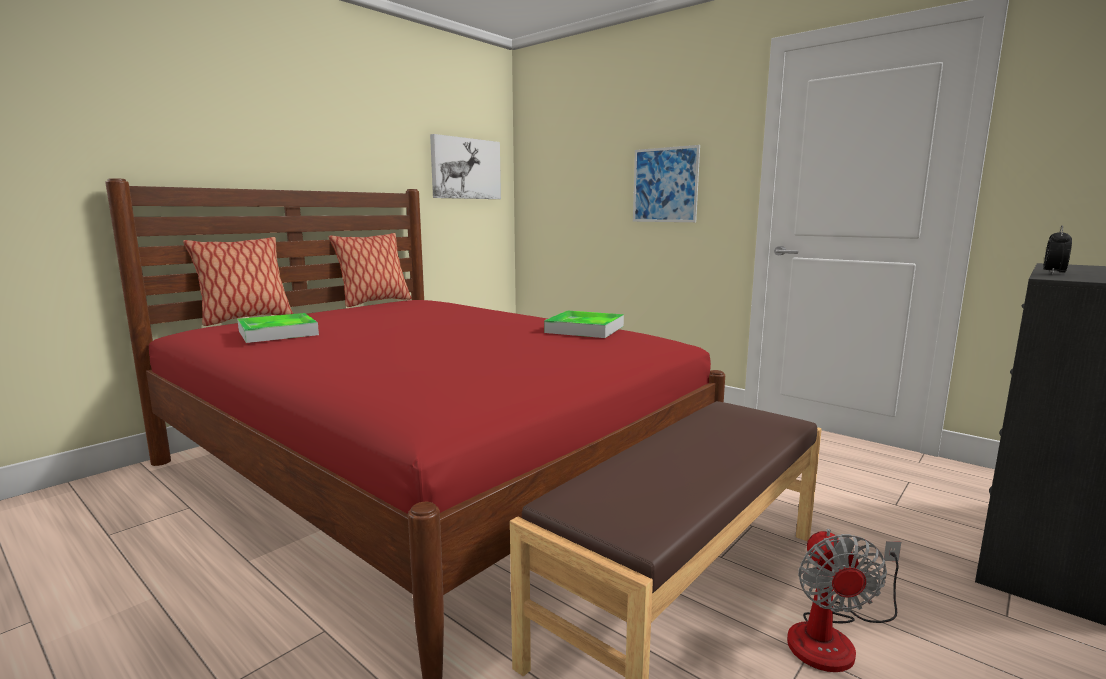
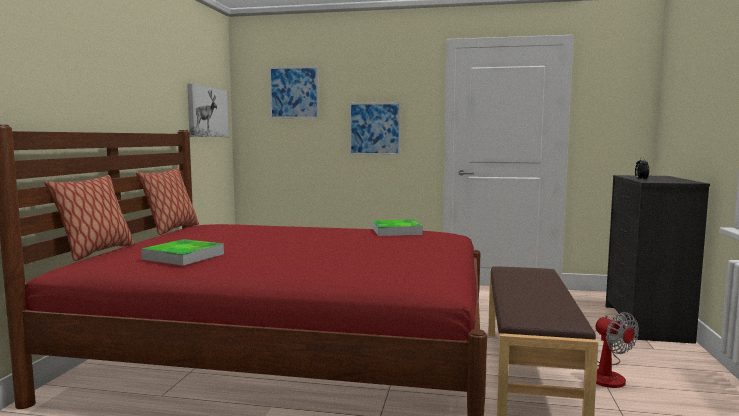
camera: 30 degrees left, 5 degrees down
(574, 140) = (294, 92): none -> picture

